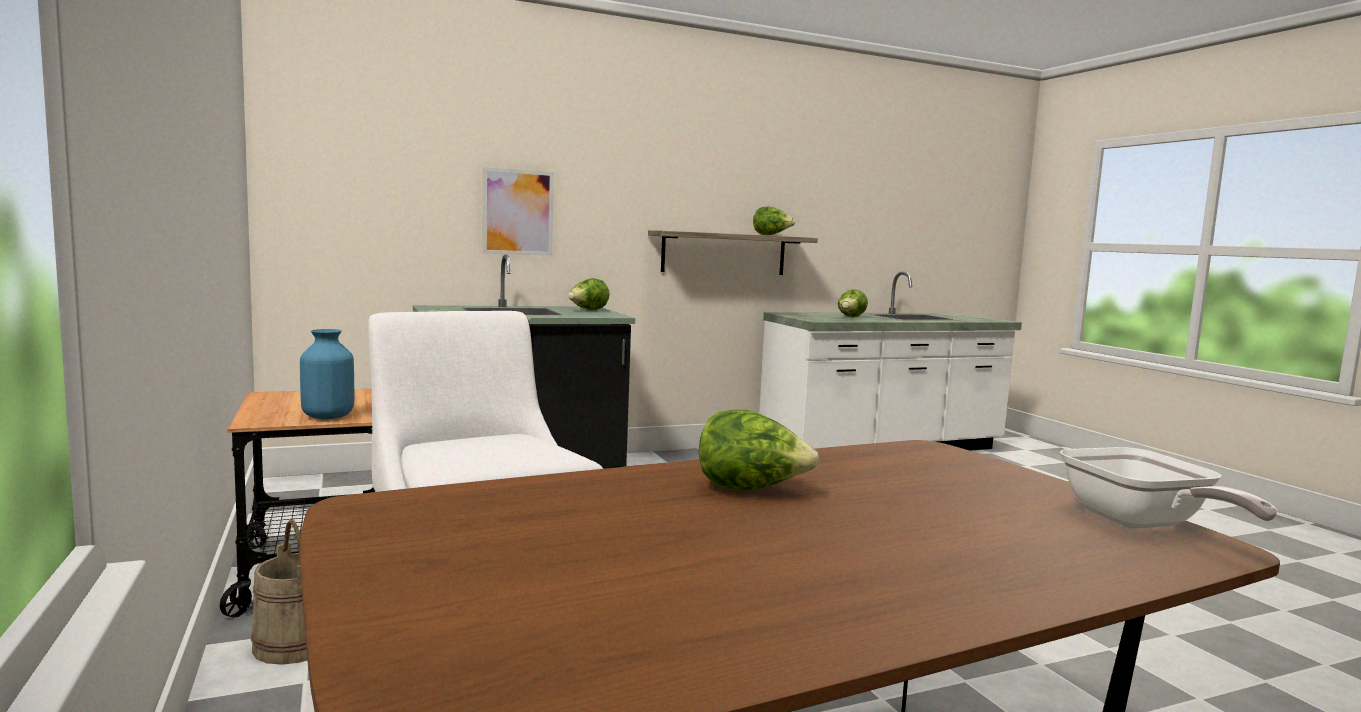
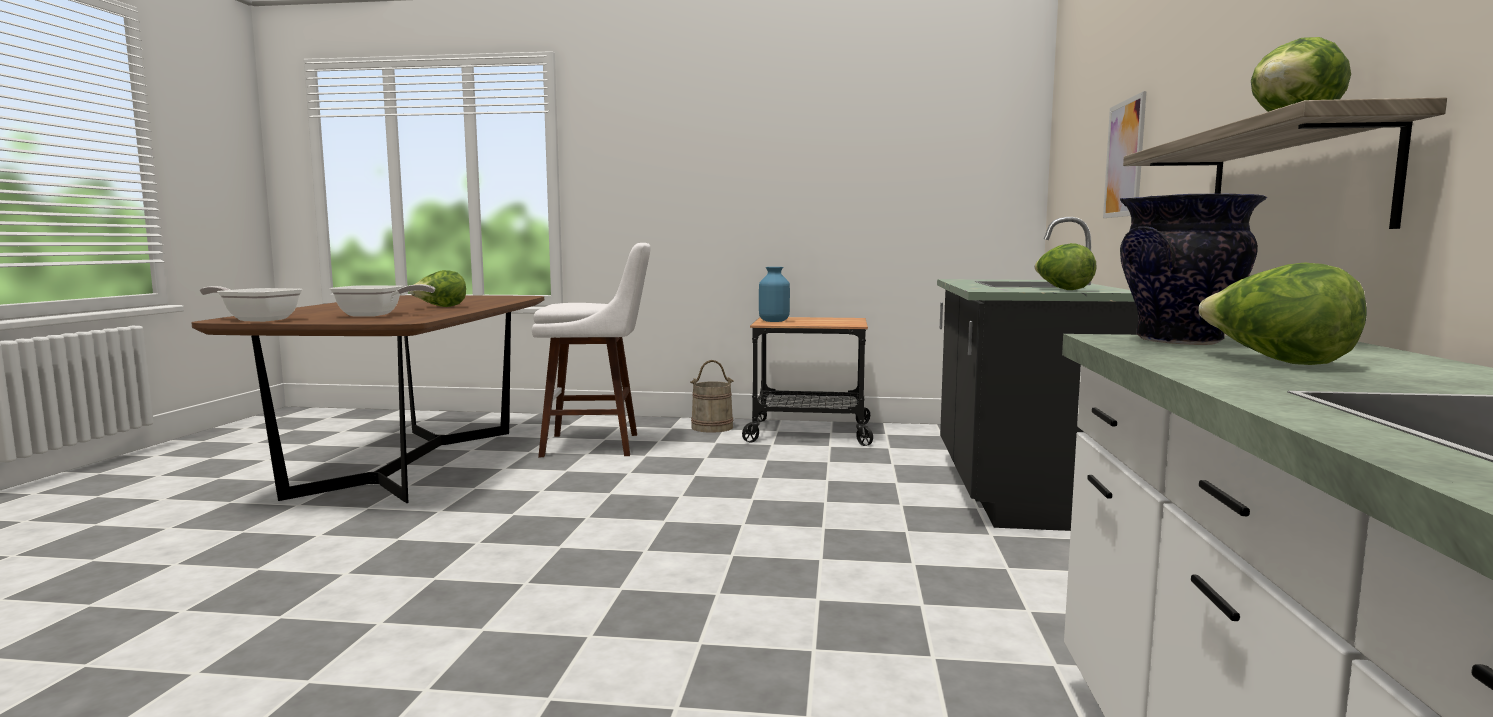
camera: 120 degrees right, 0 degrees up
(814, 318) = (1180, 341): none -> vase
(929, 482) = (376, 315): none -> frying pan

